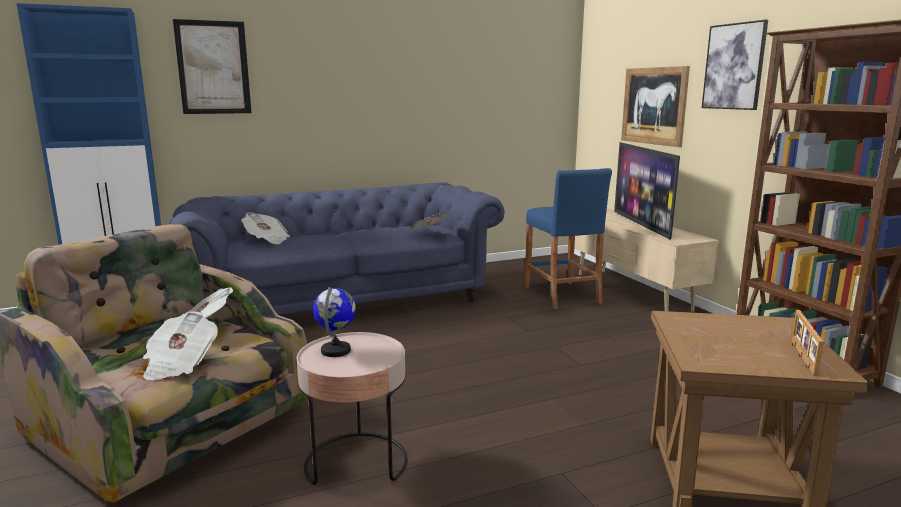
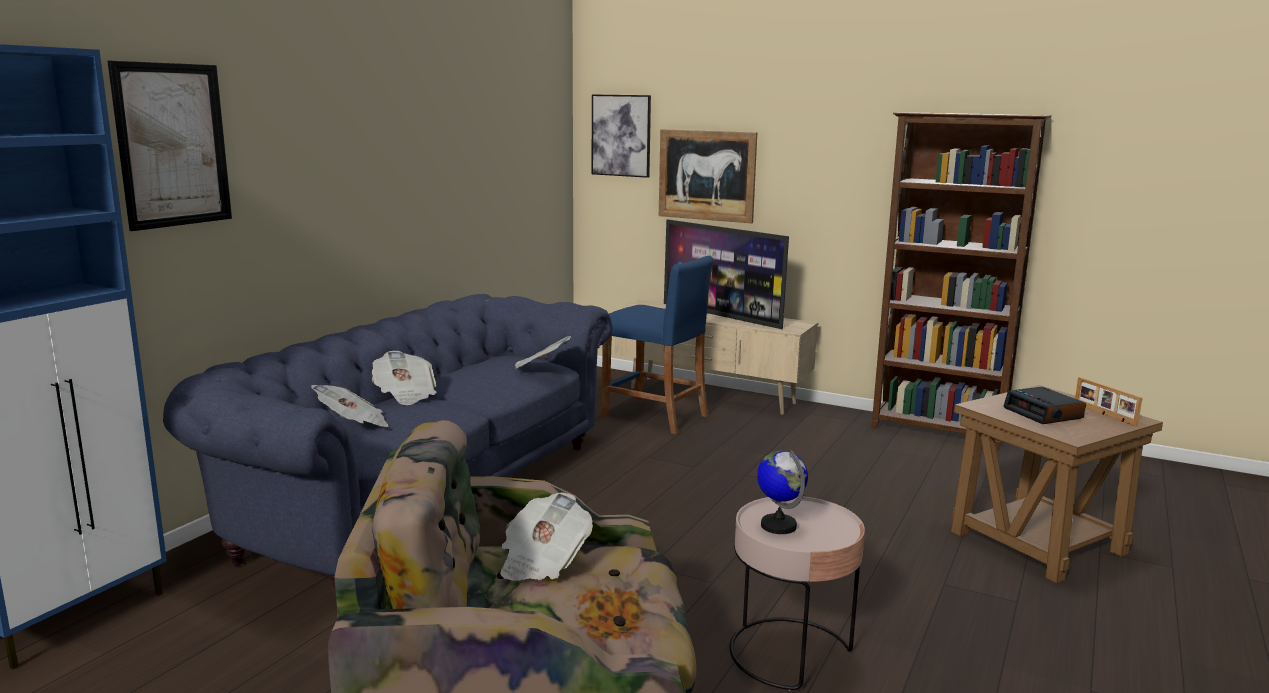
camera: 40 degrees left, 0 degrees up
(179, 364) = (625, 606): newspaper -> newspaper (405, 395)
(727, 338) = (1044, 413): none -> alarm clock
(734, 66) = (818, 137): picture -> picture (621, 135)

